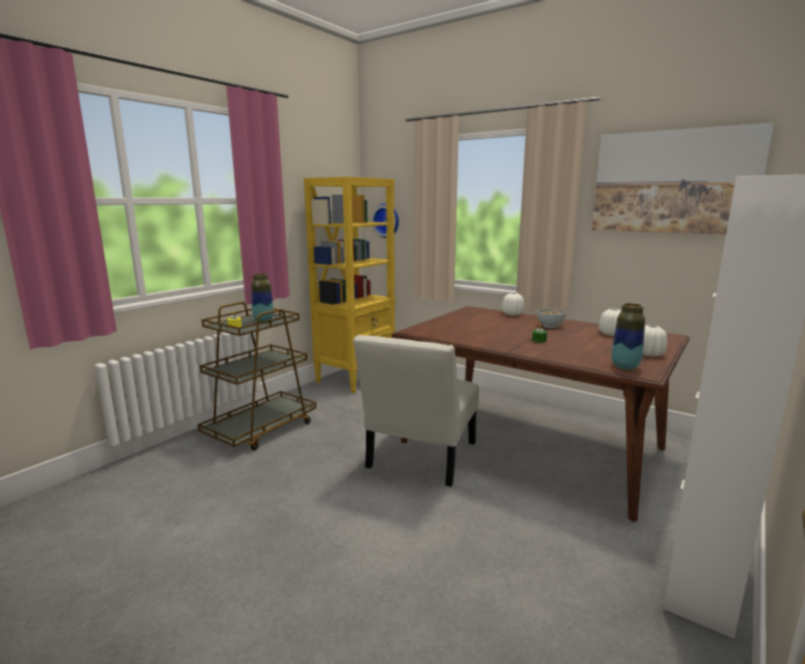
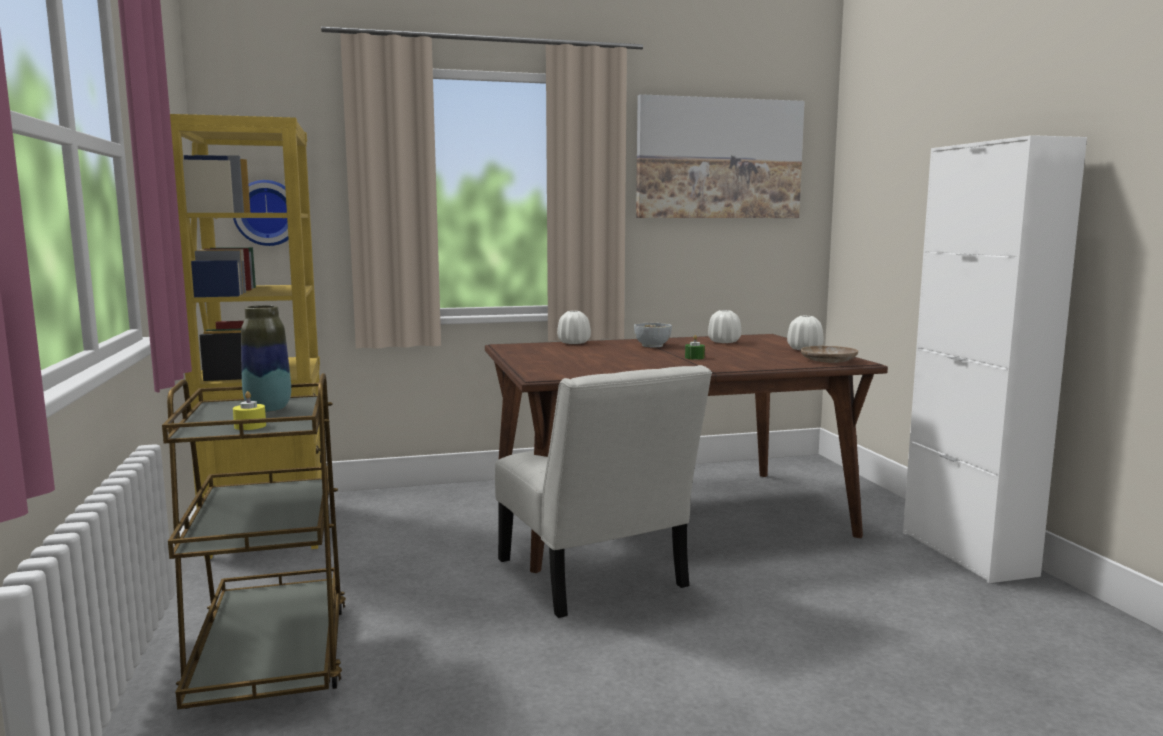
camera: 50 degrees left, 5 degrees down
(625, 367) = (828, 360): vase -> beige plate

